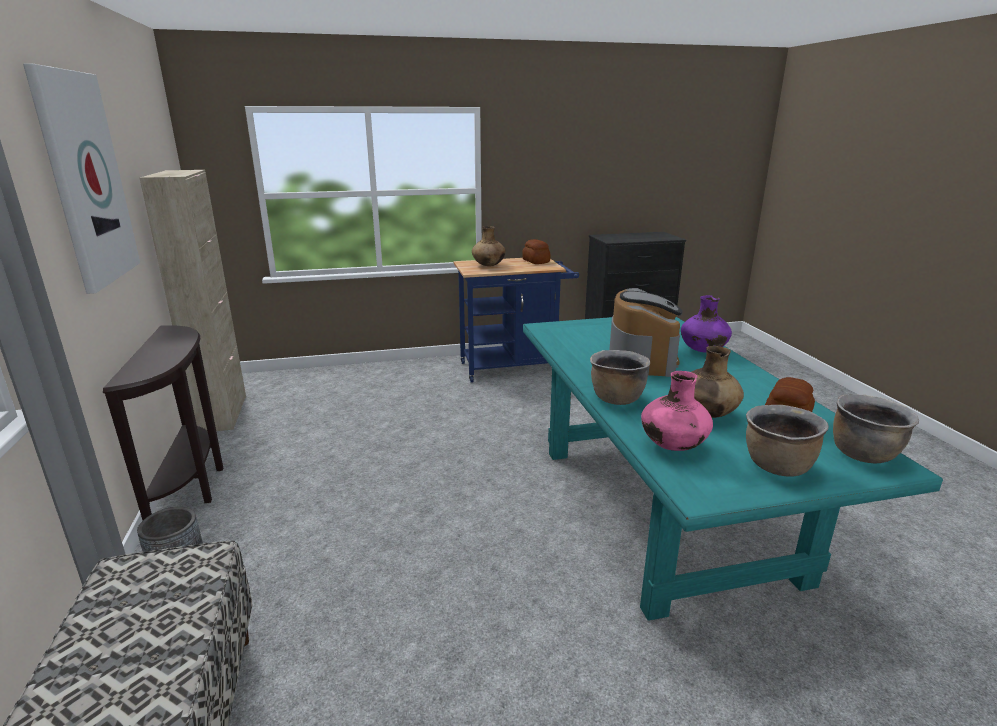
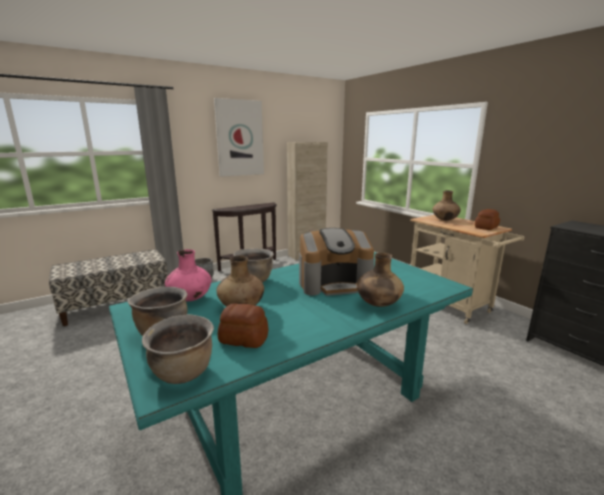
camera: 70 degrees right, 5 degrees down
(514, 367) = (452, 306): blue cart -> beige cart
(703, 350) = (378, 304): purple vase -> brown vase

